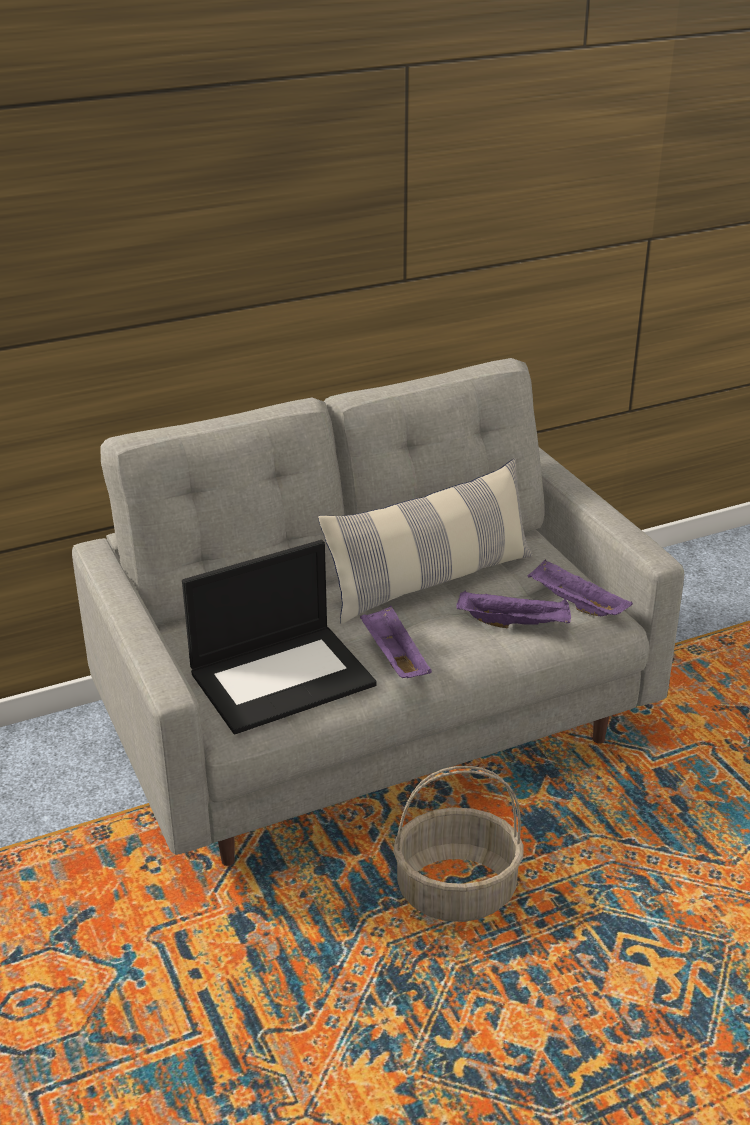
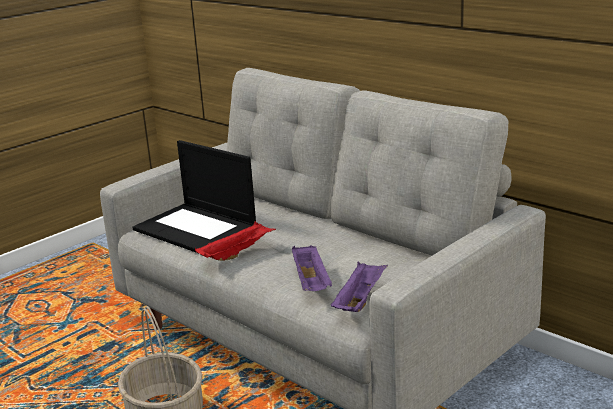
camera: 70 degrees right, 10 degrees down
(393, 658) = (237, 253): purple tray -> red tray
(431, 582) = (343, 245): pillow -> none

